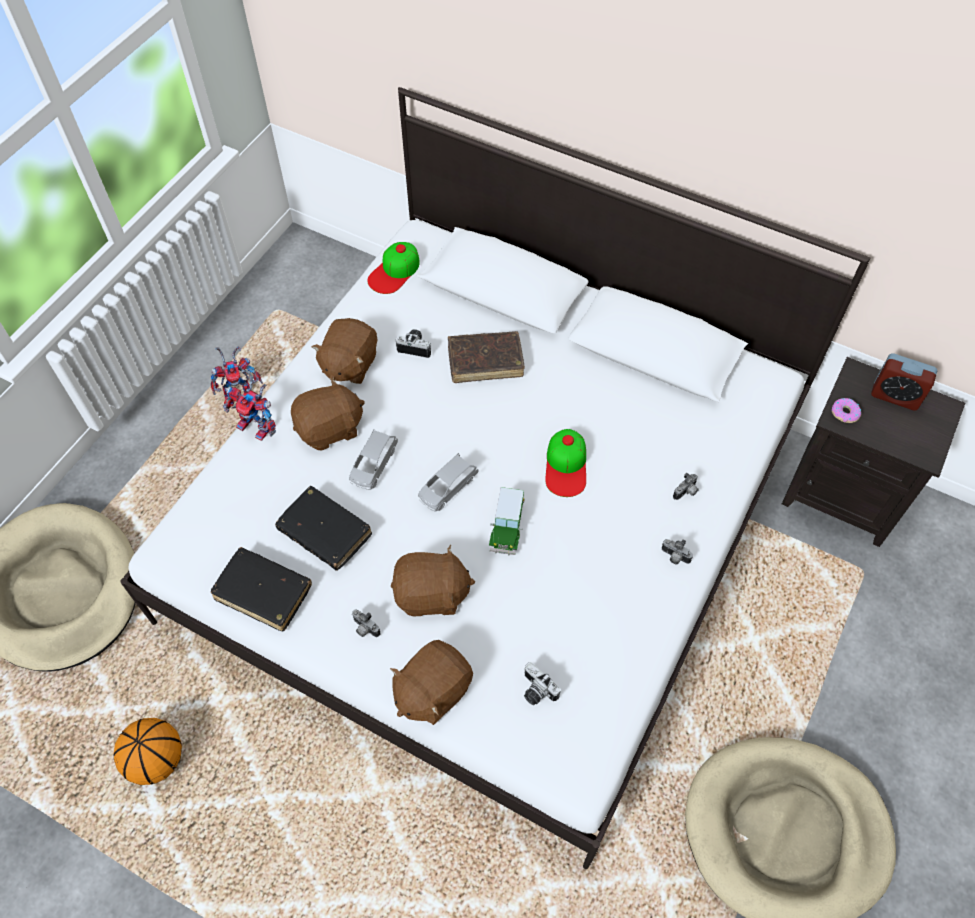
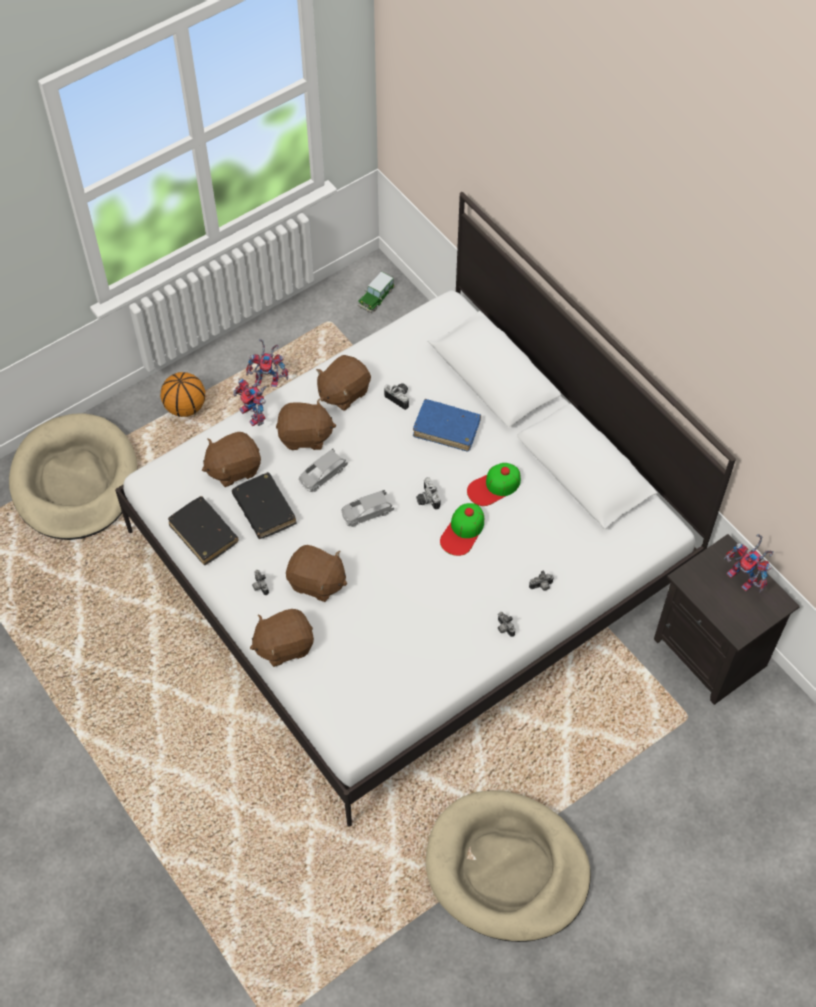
camera: 25 degrees right, 0 degrees up
(157, 759) = (92, 626): basketball -> basketball (185, 407)
(262, 498) = (233, 468): none -> brown plush toy
(394, 271) = (415, 330): cap -> cap (494, 486)
(485, 361) = (446, 429): brown book -> blue book
(507, 527) = (394, 558): toy car -> toy car (376, 298)
(536, 691) = (353, 675): camera -> camera (426, 499)
(844, 413) = (695, 575): donut -> none
(895, 396) = (745, 578): alarm clock -> toy robot

